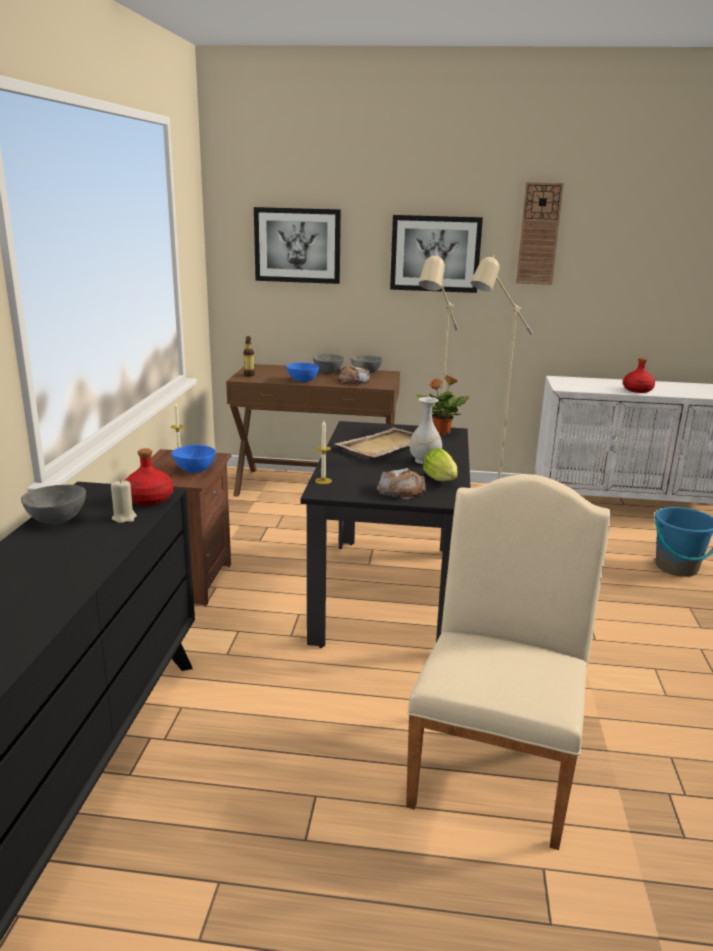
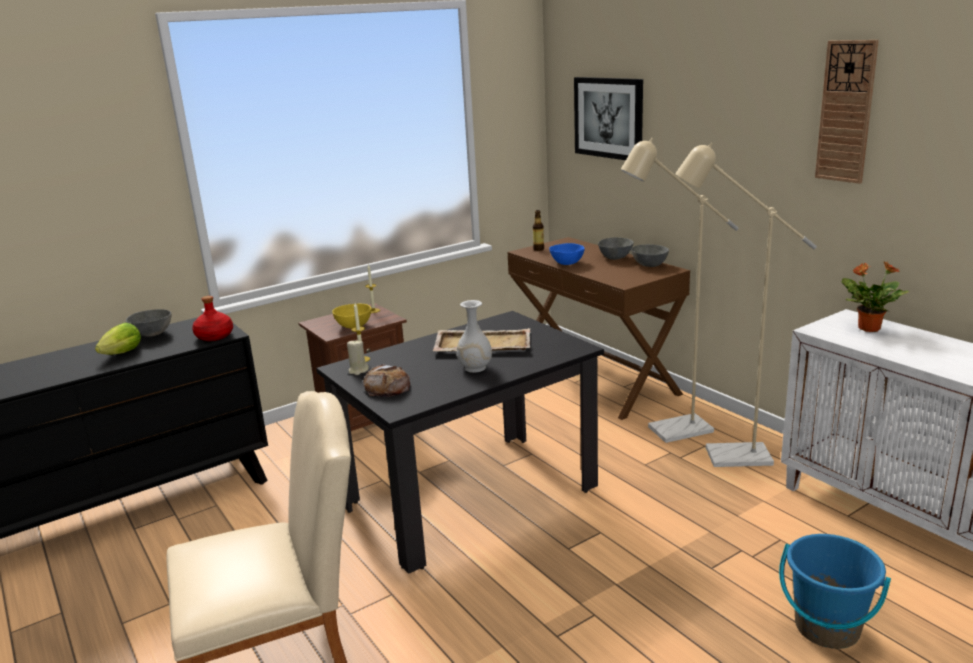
camera: 50 degrees right, 0 degrees up
(124, 518) = (176, 344): beige candle -> beige candle (358, 370)
(194, 470) = (352, 326): blue bowl -> yellow bowl
(353, 381) = (612, 272): bread -> none
(435, 253) = (729, 133): picture -> none
(440, 432) = (565, 345): potted plant -> potted plant (868, 328)
(441, 481) = (437, 390): lettuce -> lettuce (120, 354)
(638, 390) = (924, 358): red bottle -> none

